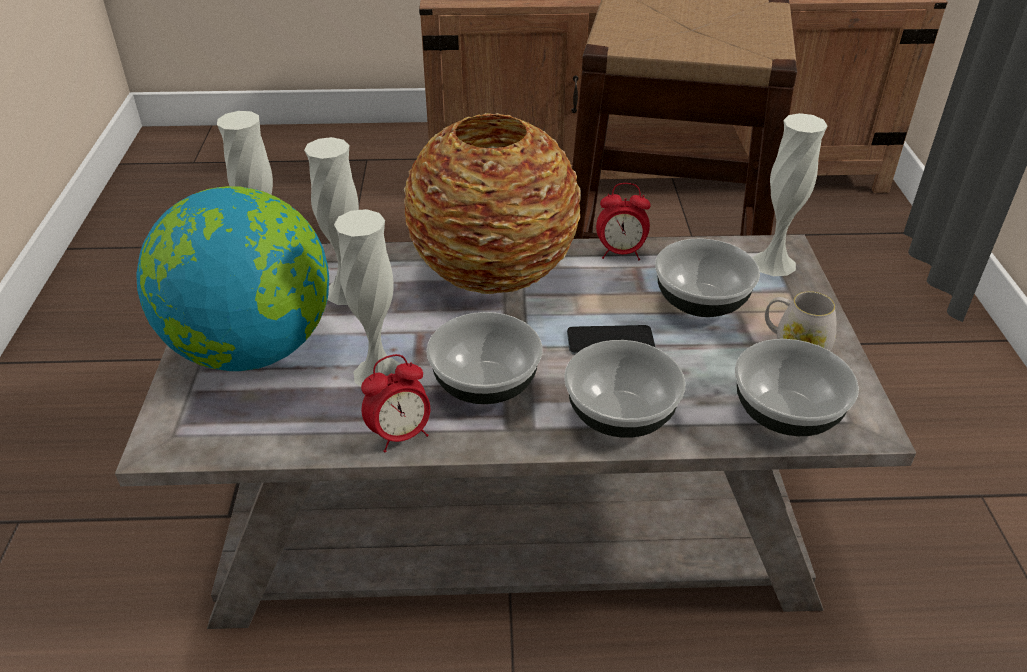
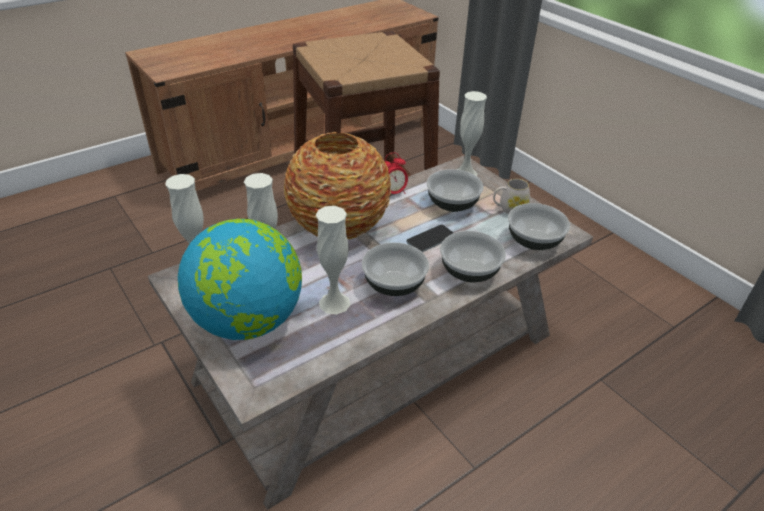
camera: 35 degrees left, 0 degrees up
(400, 435) = (379, 328): alarm clock -> none

